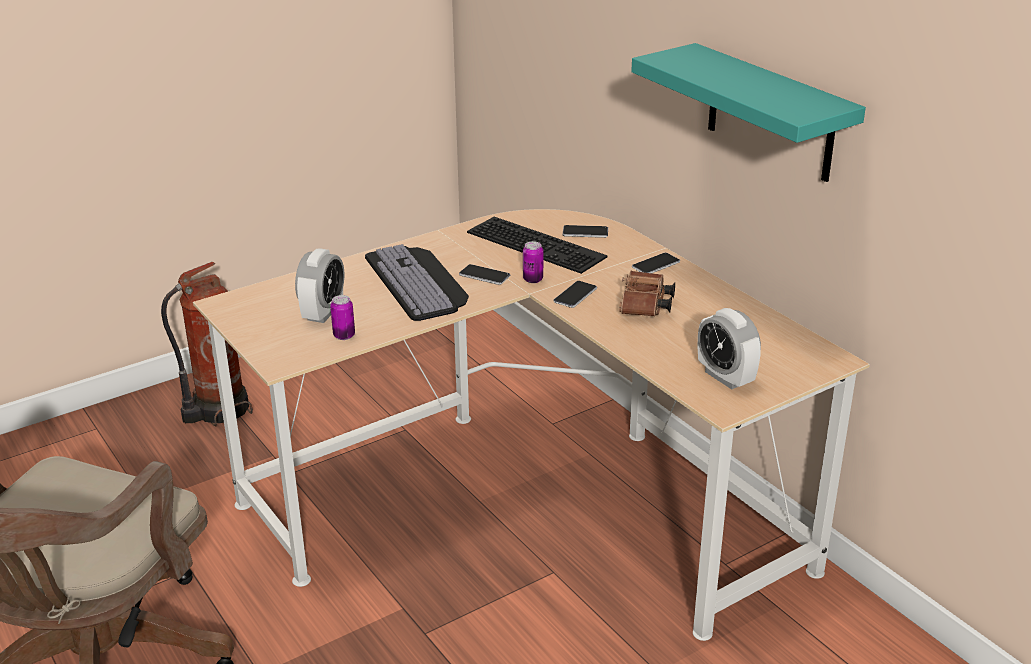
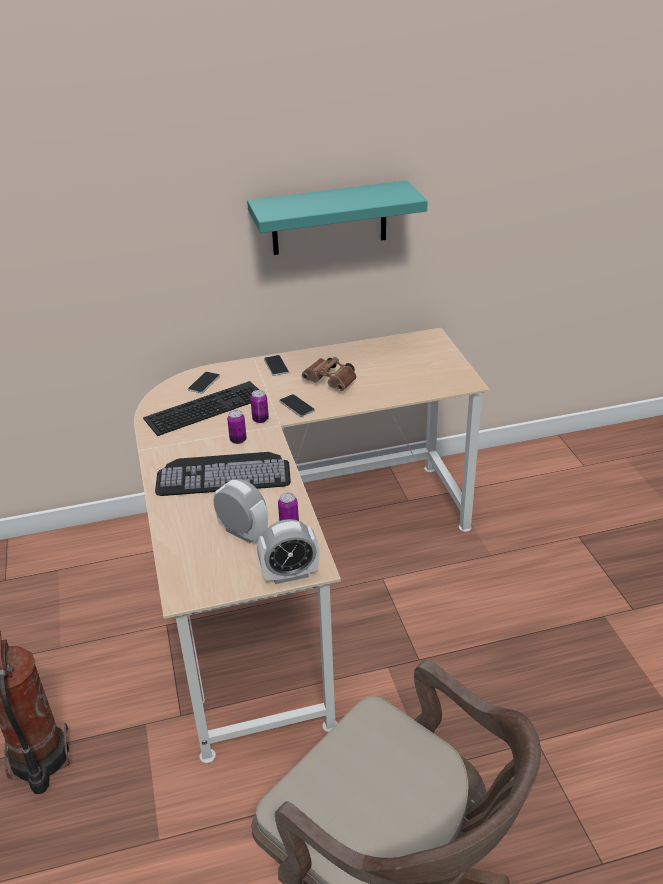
camera: 70 degrees left, 5 degrees up
(484, 275) = (238, 440): phone -> can
(725, 377) = (434, 374): alarm clock -> alarm clock (290, 574)

